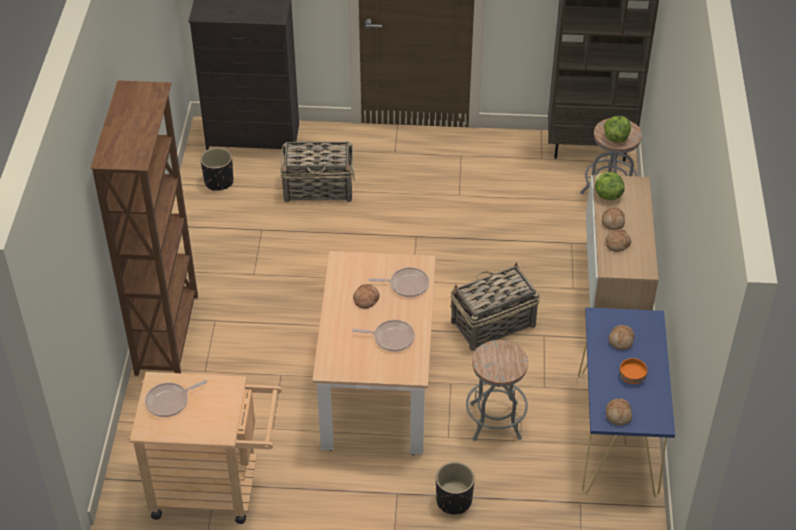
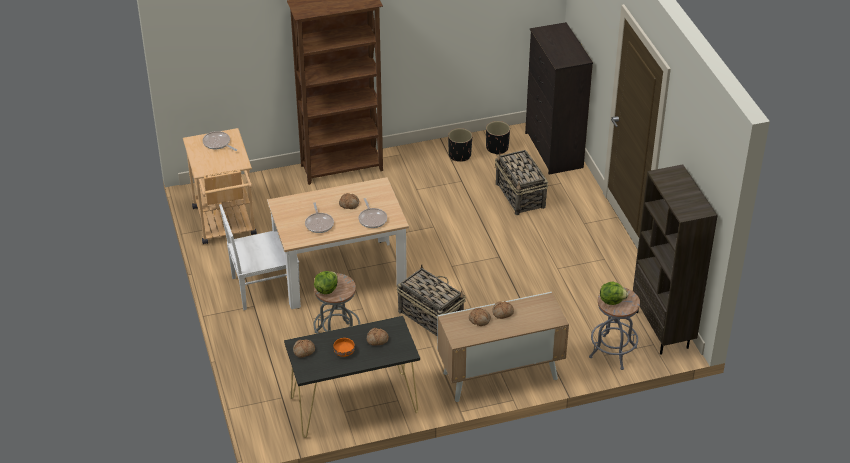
camera: 70 degrees right, 5 degrees down
(366, 475) = (263, 288): none -> white chair
(454, 500) = (258, 334): black planter -> black planter (459, 155)
(607, 195) = (531, 304): lettuce -> lettuce (326, 289)
(617, 434) = (353, 405): blue console table -> black console table

